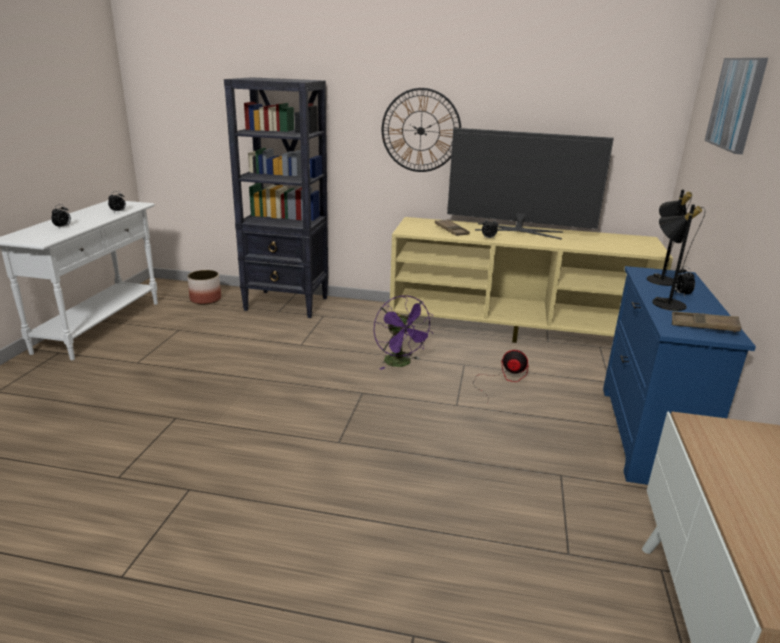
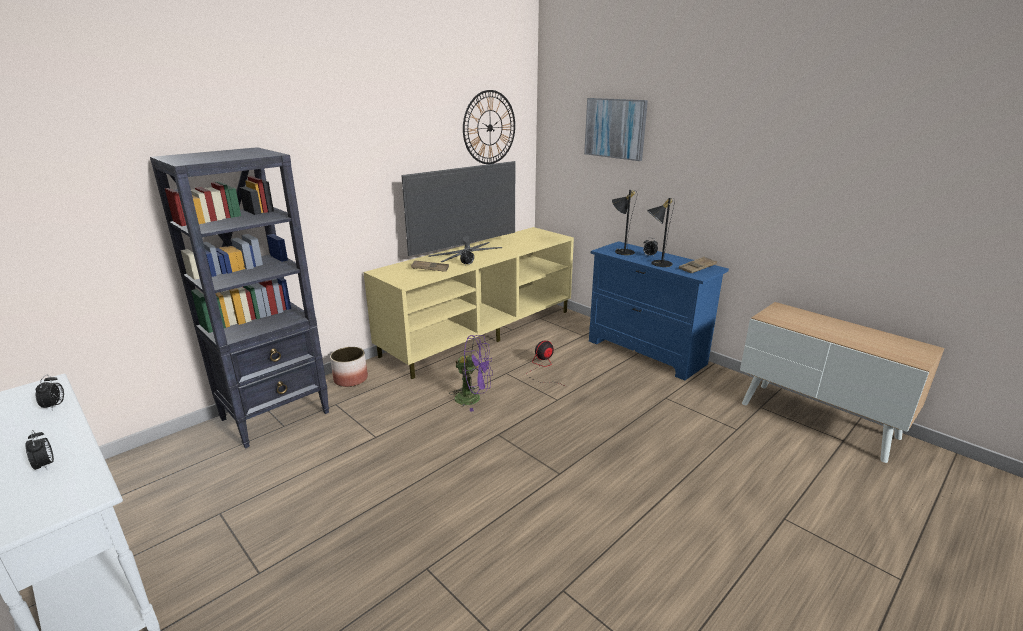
camera: 55 degrees left, 0 degrees up
(205, 299) = (168, 468): planter -> planter (350, 379)
(421, 130) = (363, 183): wall clock -> wall clock (489, 127)

